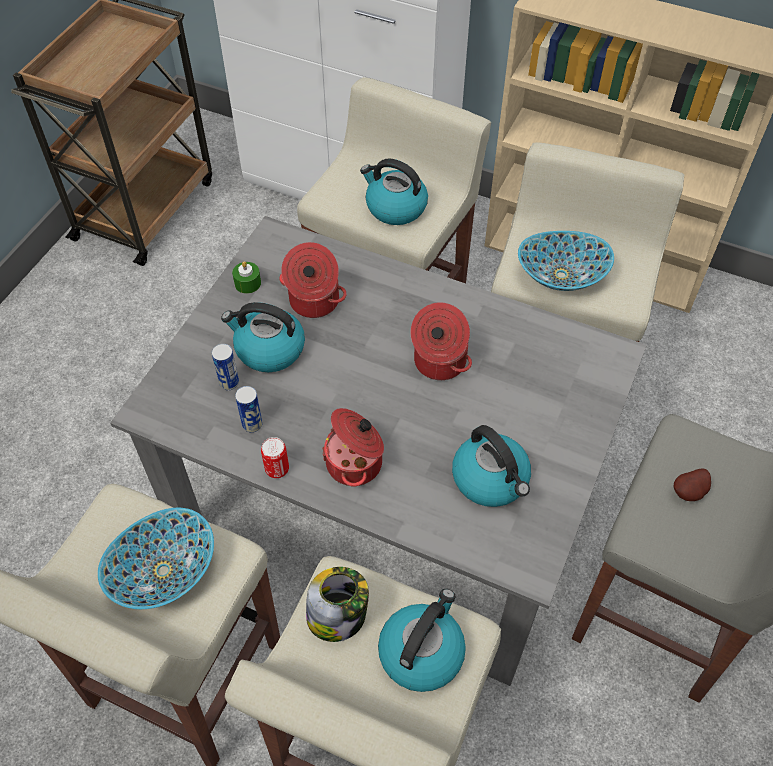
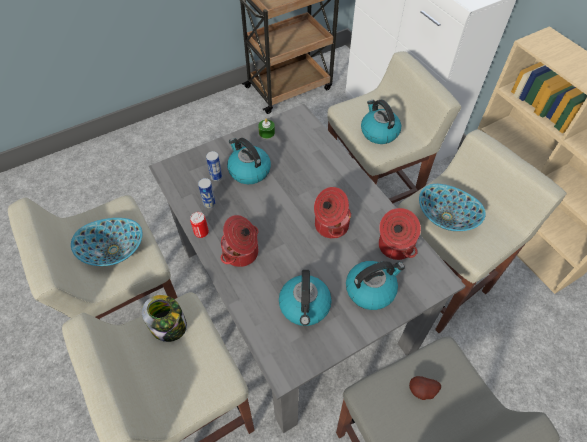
camera: 35 degrees right, 0 degrees up
(313, 302) = (291, 158): cooking pot -> cooking pot (394, 246)
(421, 651) = (193, 374): kettle -> kettle (371, 289)

